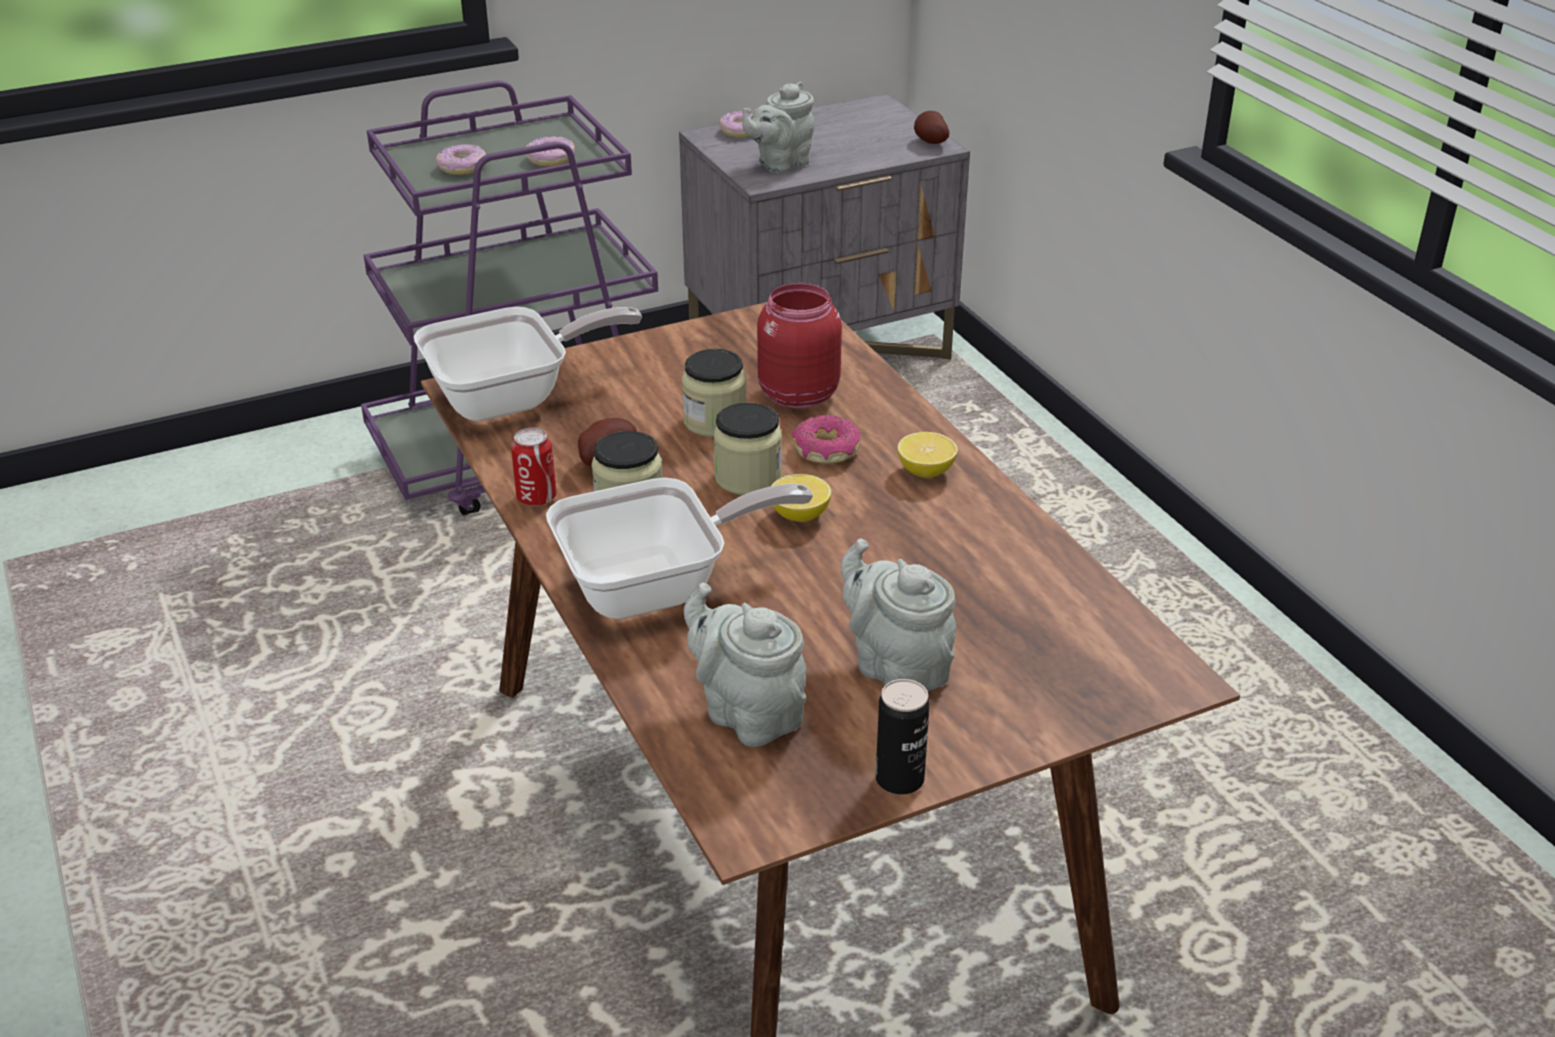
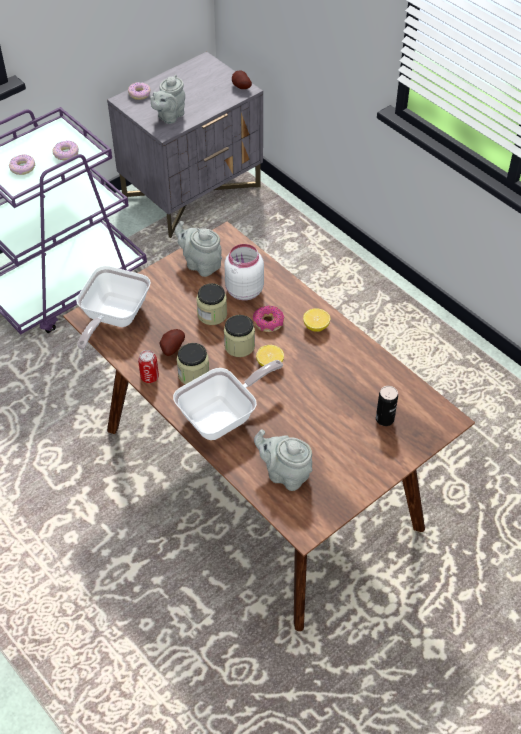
camera: 15 degrees left, 15 degrees up
(513, 398) = (112, 318): frying pan -> frying pan turned 150 degrees clockwise
(796, 394) = (243, 290): red jar -> white jar
(896, 667) = (337, 438): grey teapot -> grey teapot (201, 264)
(899, 779) = (356, 493): can -> can (384, 419)

